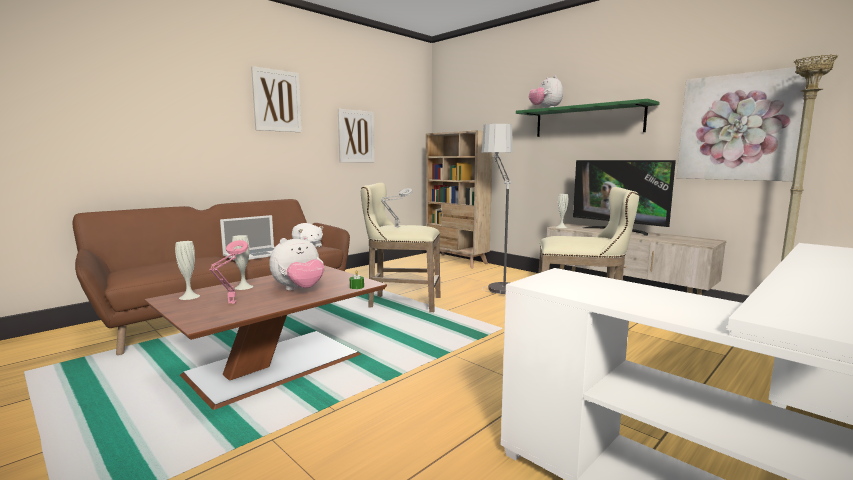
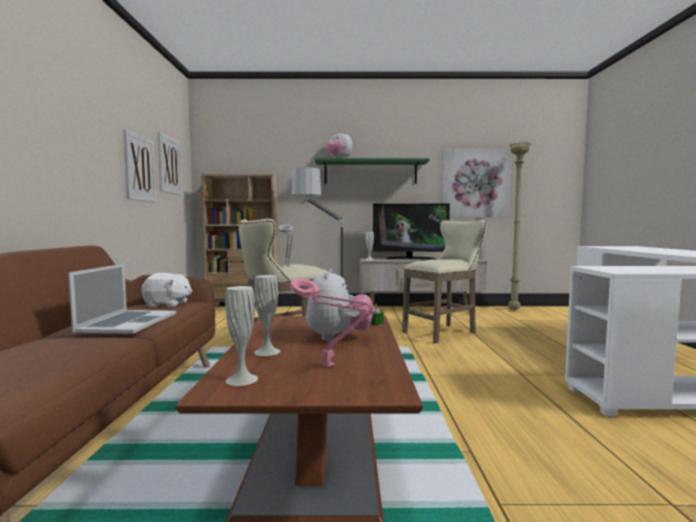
camera: 45 degrees left, 5 degrees down
(277, 101) = (64, 101): picture -> picture (169, 165)

